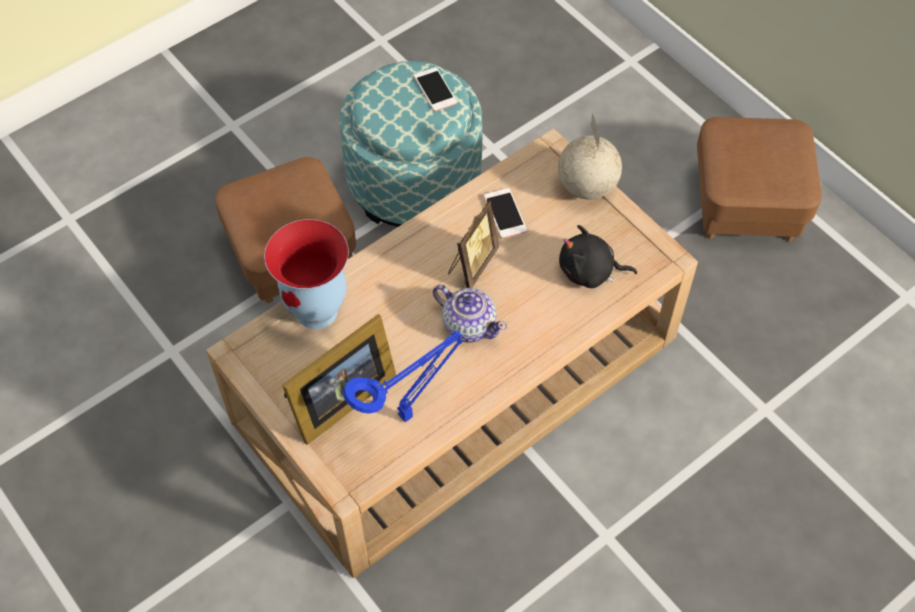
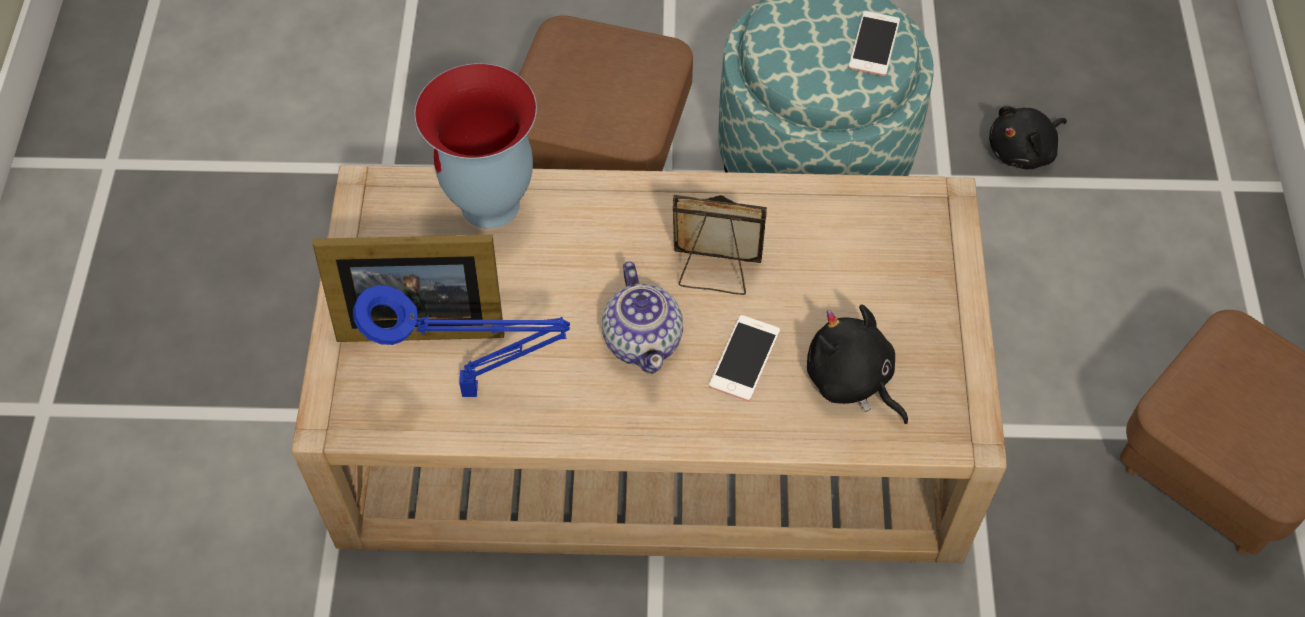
camera: 40 degrees right, 0 degrees up
(471, 265) = (714, 272): picture frame -> picture frame turned 150 degrees counterclockwise
(505, 213) = (812, 240): phone -> phone (744, 358)
(518, 106) = (1023, 151): none -> black plush toy
(586, 187) = (946, 276): globe -> none

